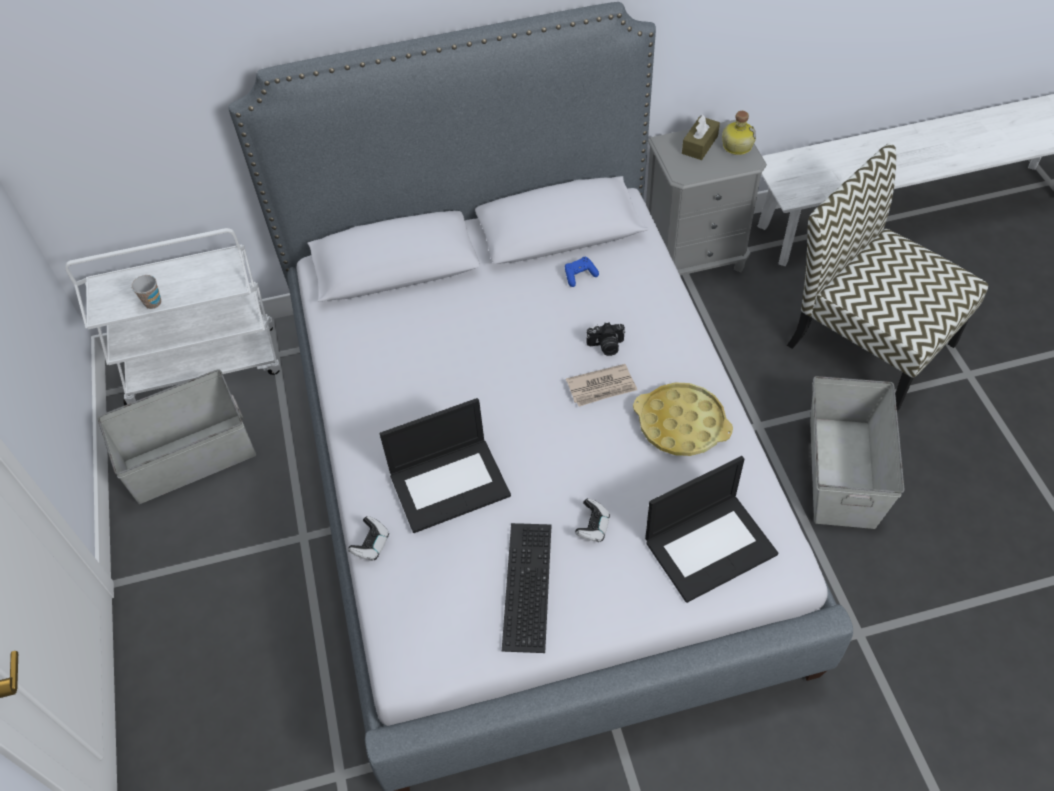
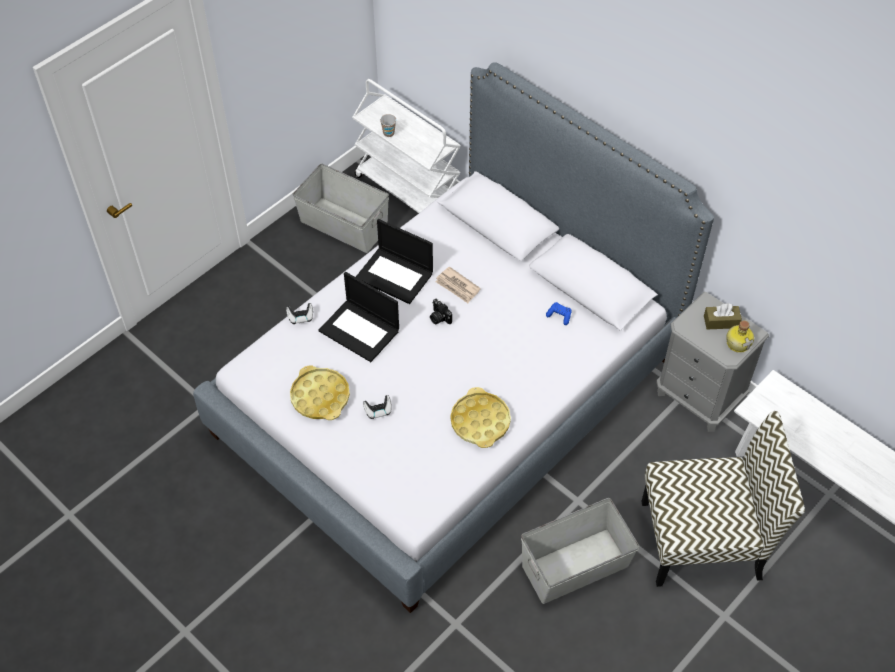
camera: 55 degrees right, 0 degrees up
(524, 584) = (320, 397): keyboard -> yellow tray
(602, 387) = (479, 369): newspaper -> newspaper (457, 286)
(606, 346) = (512, 356): camera -> camera (439, 318)
(710, 546) = (403, 473): laptop -> laptop (395, 275)
(868, 343) = (703, 539): chair -> chair turned 75 degrees clockwise

